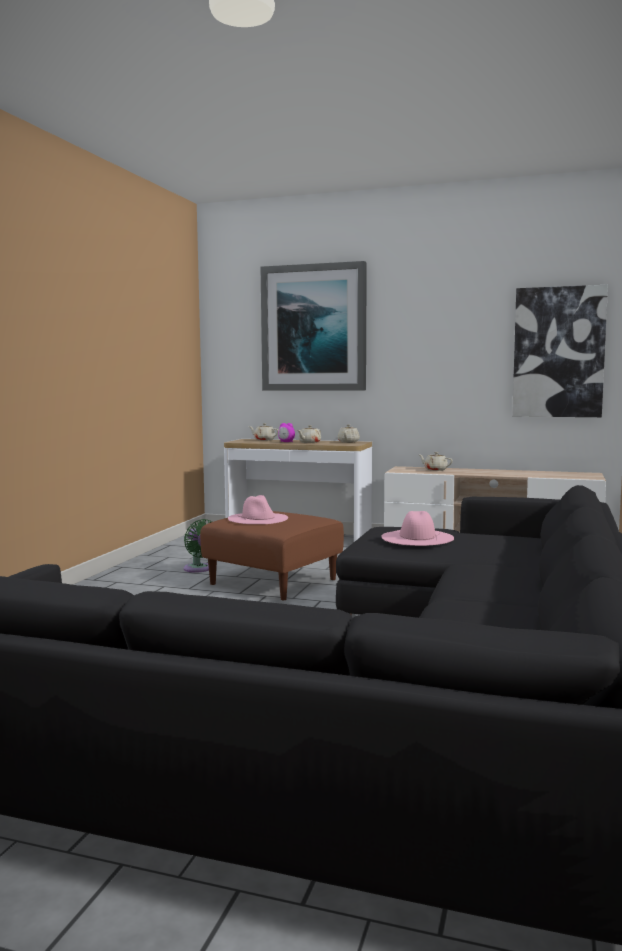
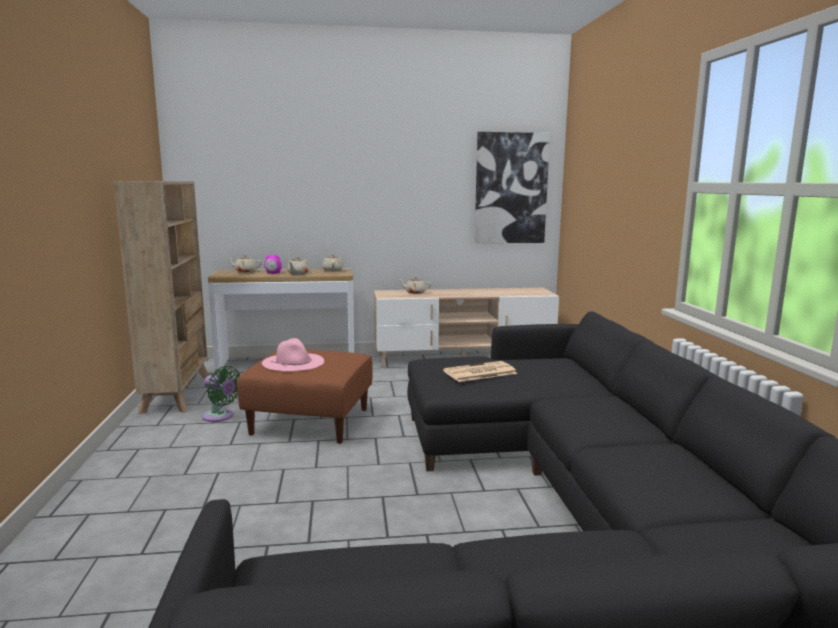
camera: 25 degrees left, 5 degrees up
(180, 549) = (177, 393): none -> beige bookcase
(314, 328) = (290, 160): picture -> none
(417, 537) = (479, 372): pink hat -> newspaper

